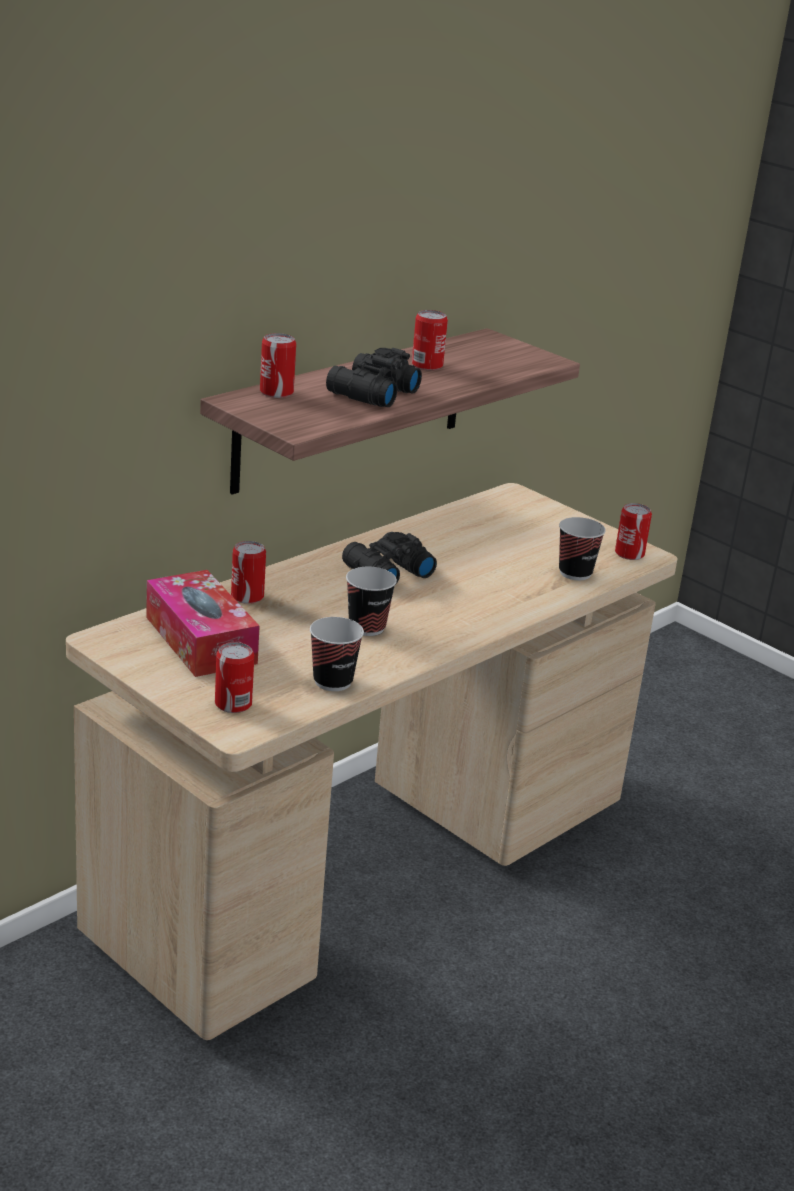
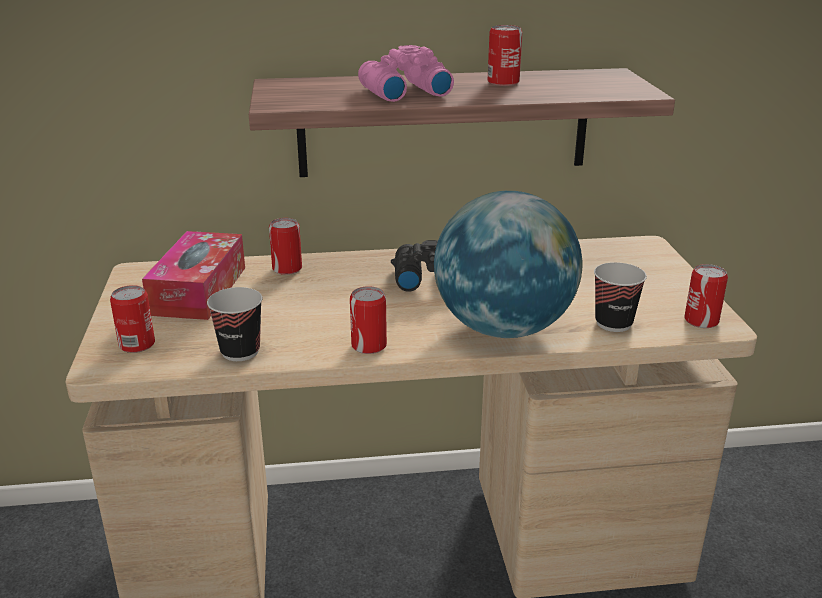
camera: 40 degrees right, 0 degrees up
(276, 392) = (322, 82): can -> can (369, 345)
(367, 627) = (341, 317): cup -> none
(370, 393) = (402, 92): black binoculars -> pink binoculars
(505, 600) = (504, 328): none -> globe

